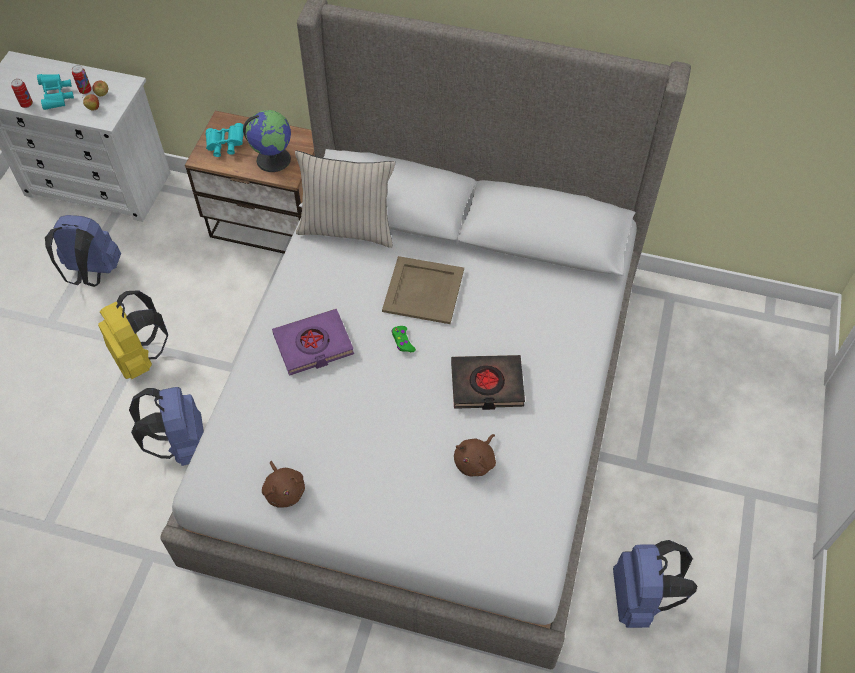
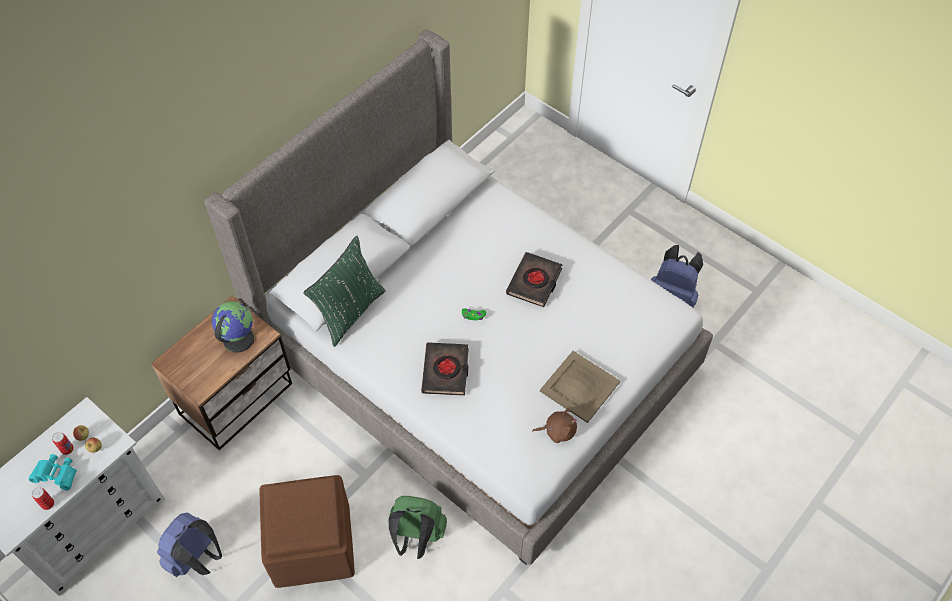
camera: 65 degrees left, 0 degrees up
(140, 357) = (313, 544): yellow backpack -> brown ottoman
(181, 445) = (416, 537): blue backpack -> green backpack
(225, 146) = (199, 368): turquoise binoculars -> none
(313, 345) = (446, 371): purple book -> black book
(347, 228) = (349, 312): beige pillow -> green pillow
(424, 290) = (436, 286): beige tray -> beige tray (579, 386)
(476, 461) = (588, 312): brown plush toy -> none

